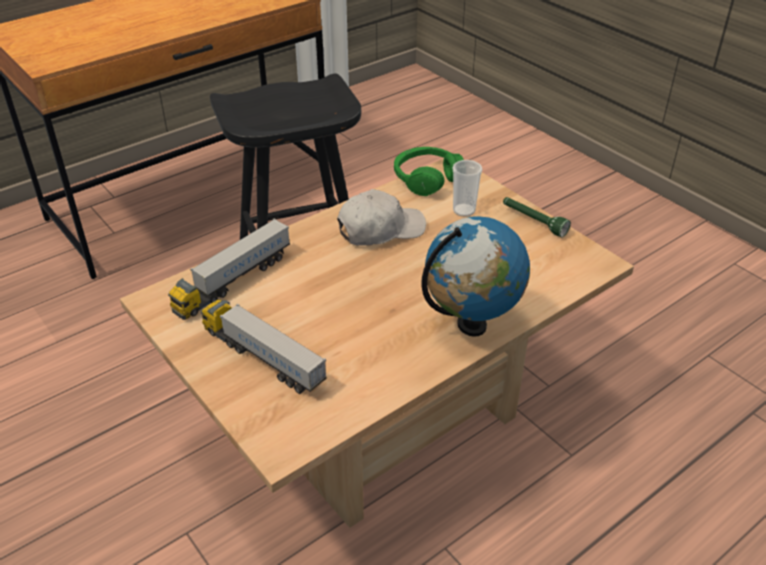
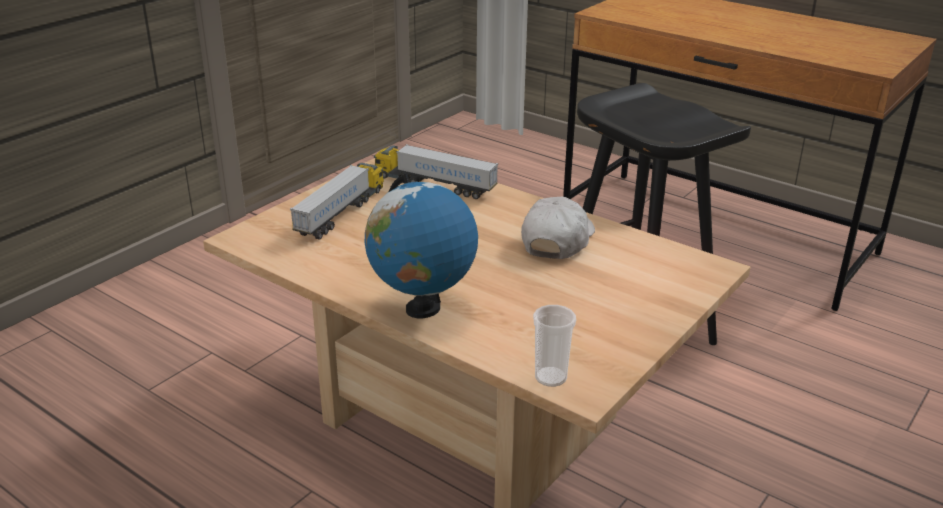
camera: 75 degrees right, 10 degrees down
(380, 229) = (557, 240): white cap -> white cap turned 120 degrees counterclockwise
(427, 179) = (677, 255): green headphones -> none
(464, 210) = (629, 285): cup -> cup (551, 377)
(533, 221) = (642, 334): green flashlight -> none

